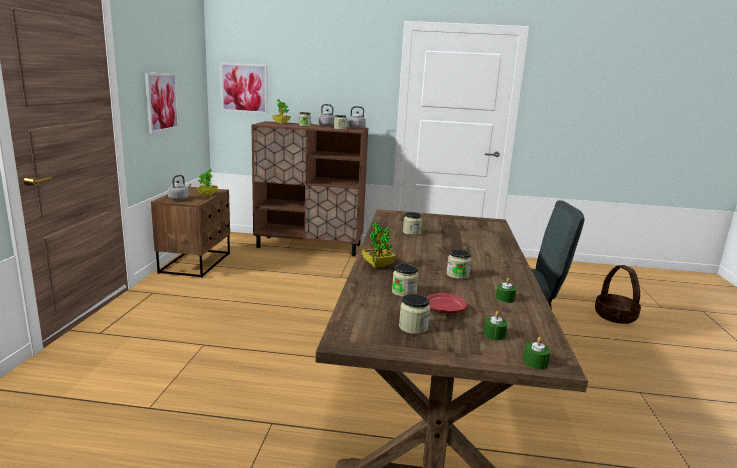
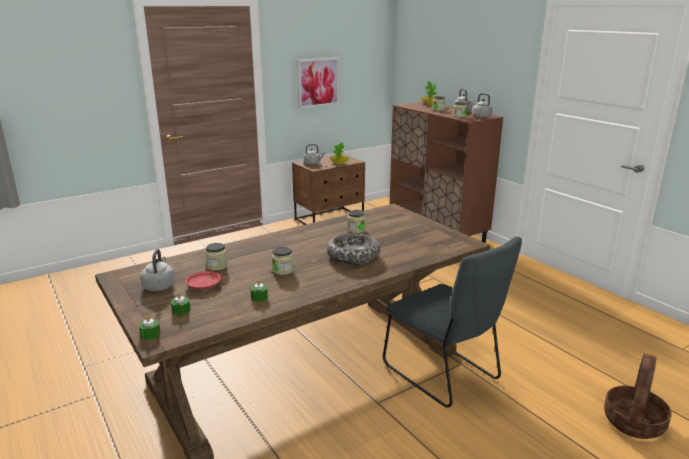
camera: 50 degrees right, 5 degrees up
(244, 88) = (414, 68): picture -> none
(378, 265) = (257, 244): potted plant -> none
(413, 327) = (159, 286): jar -> grey kettle
(467, 250) = (353, 257): none -> bowl

